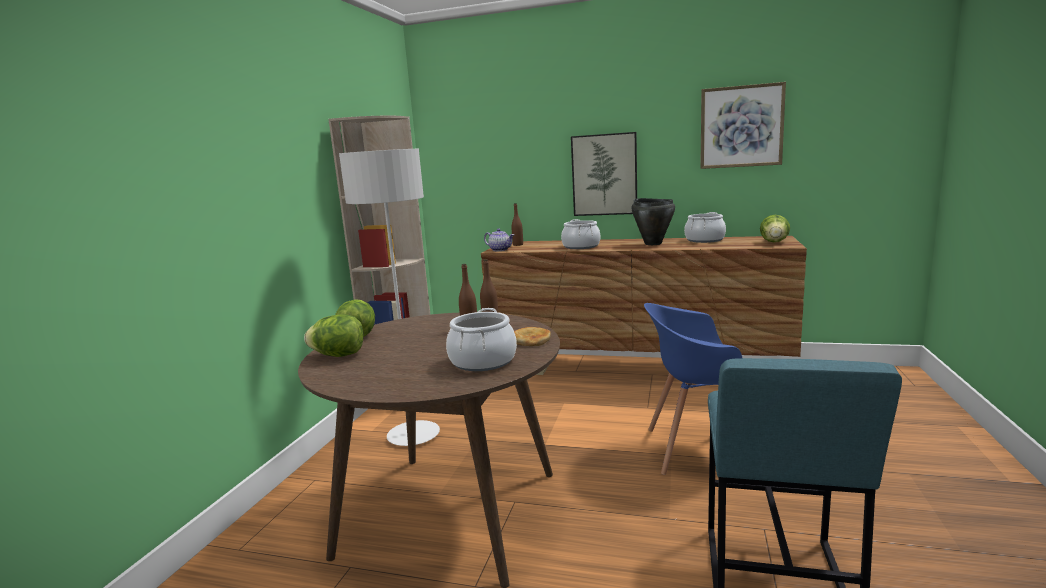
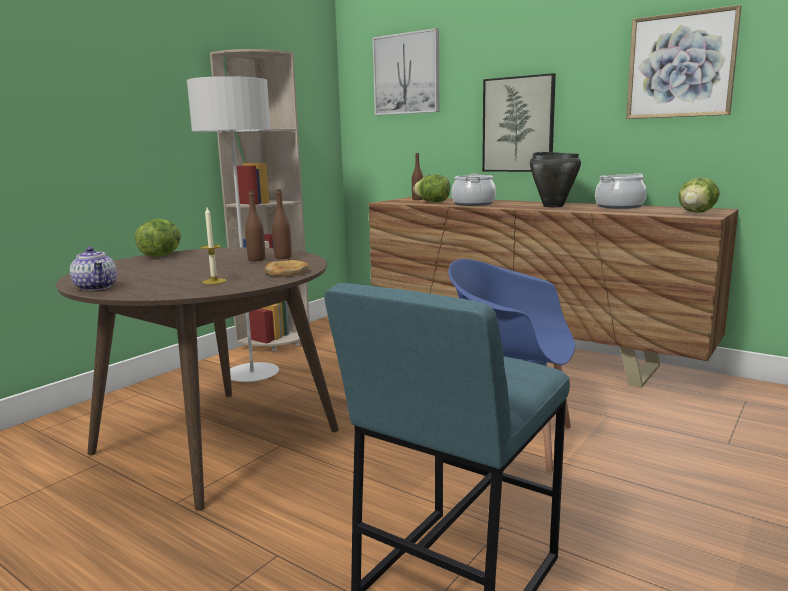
camera: 20 degrees right, 0 degrees up
(339, 355) = (120, 265): lettuce -> lettuce (433, 202)
(483, 361) = (214, 281): cooking pot -> candle
(491, 131) = (407, 74): none -> picture
(500, 250) = (391, 202): teapot -> teapot (96, 287)

